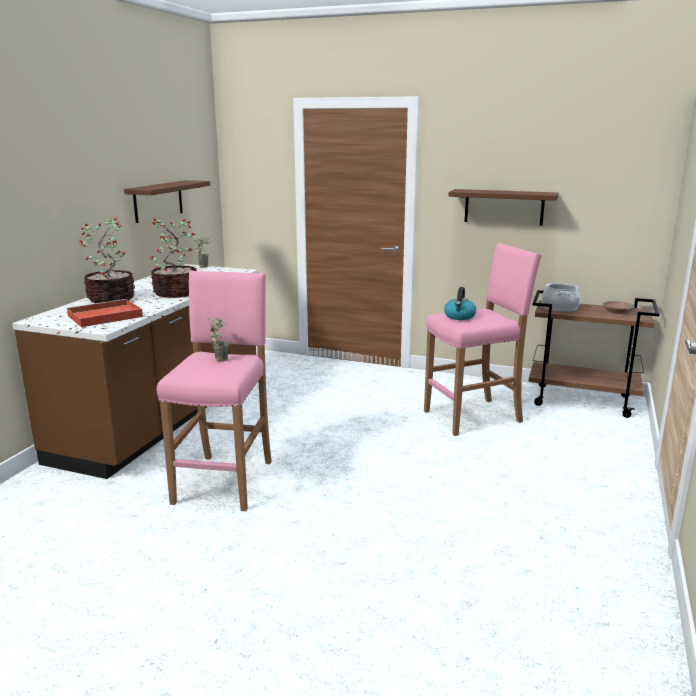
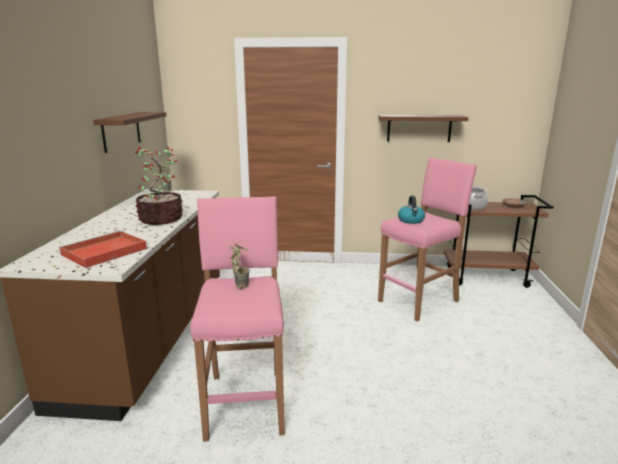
camera: 15 degrees left, 0 degrees up
(112, 298) = (97, 230): potted plant -> none

